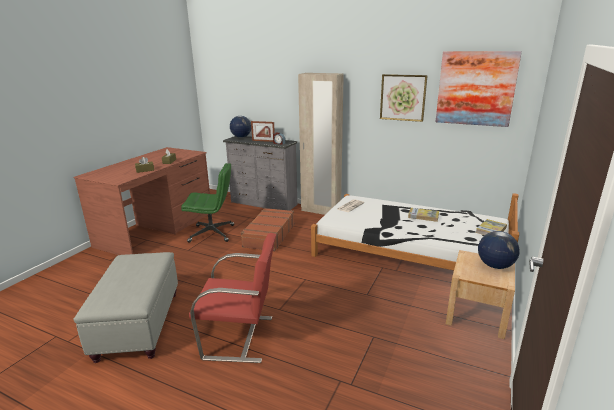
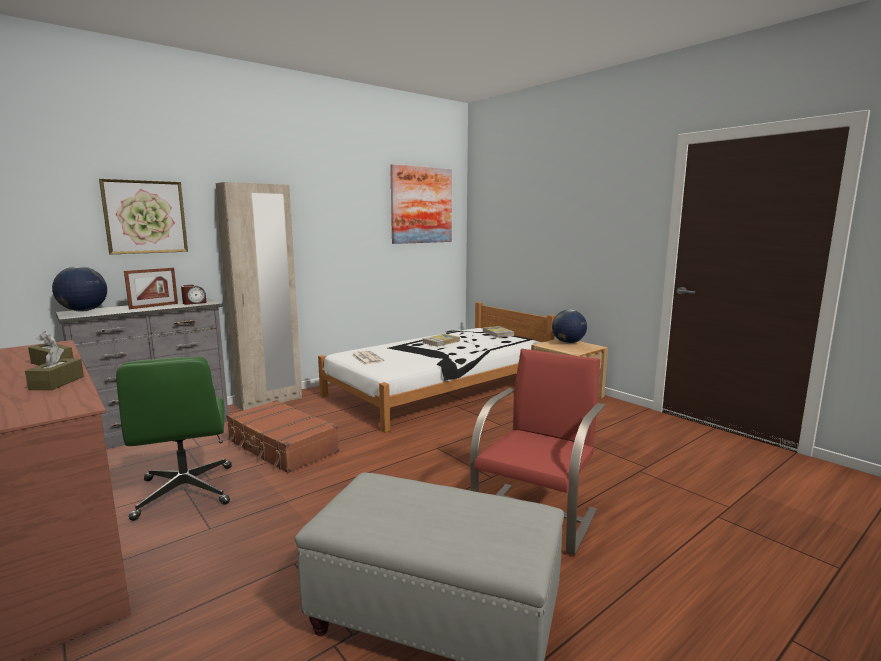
camera: 65 degrees left, 10 degrees down
(212, 233) = (185, 492): green office chair -> green office chair turned 135 degrees clockwise
(403, 97) = (356, 217): picture -> picture (145, 217)

